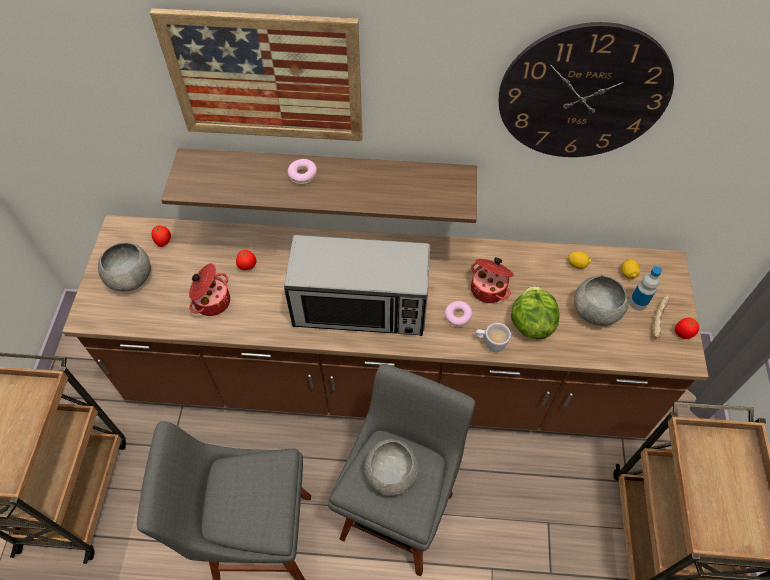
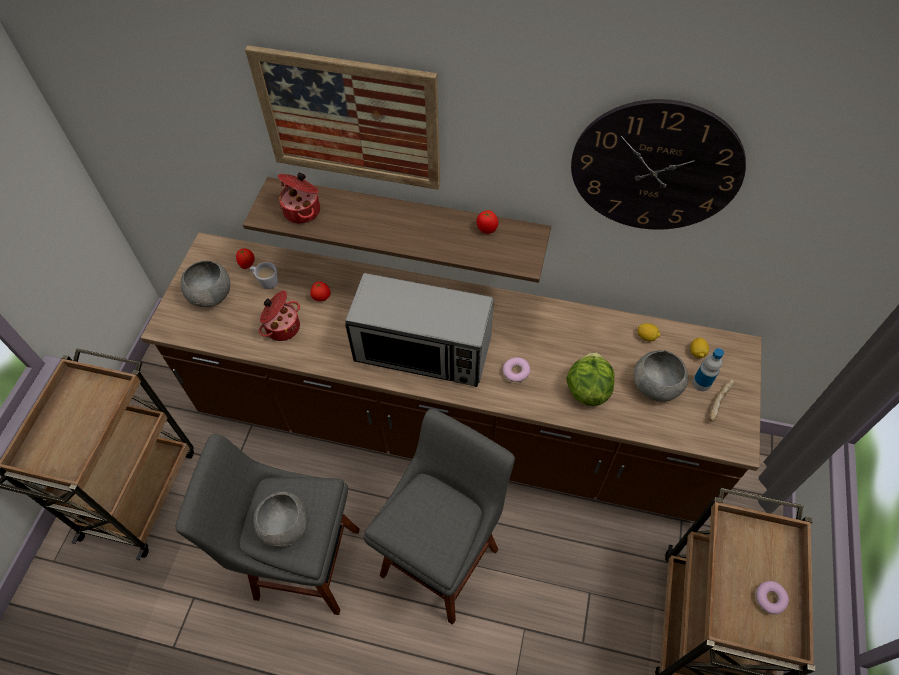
camera: 10 degrees right, 0 degrees up
(303, 175) = (379, 216): donut -> donut (769, 599)
(392, 474) = (427, 517): grey bowl -> grey bowl (285, 526)
(489, 288) = (552, 349): cooking pot -> cooking pot (303, 210)
(490, 343) = (543, 403): white mug -> white mug (266, 282)
(683, 334) = (741, 421): tomato -> tomato (486, 229)

